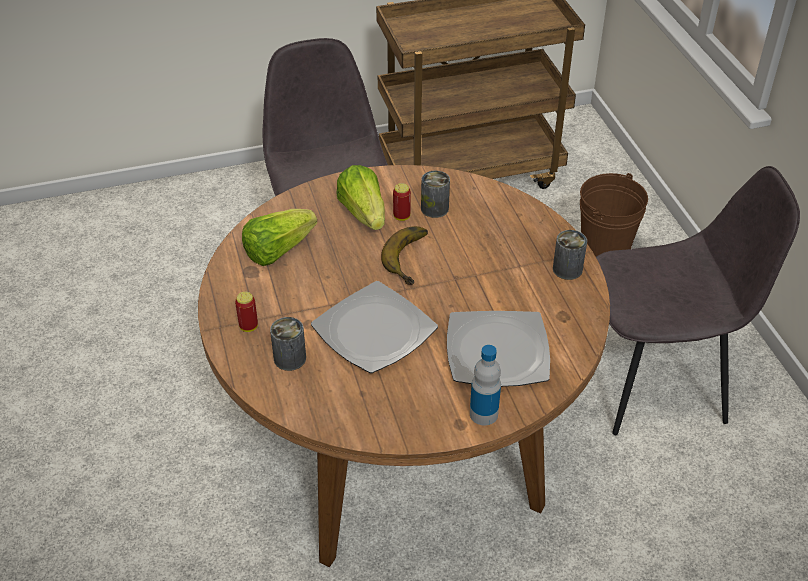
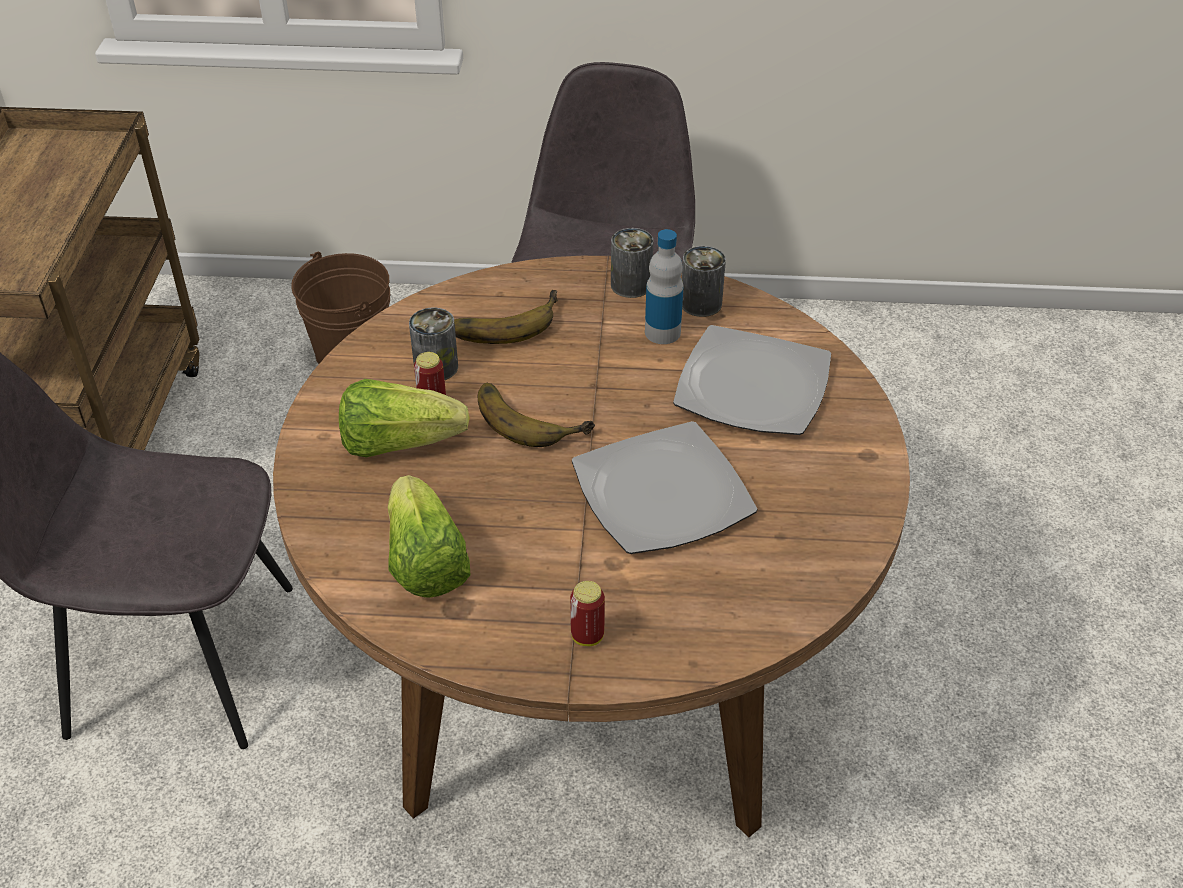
camera: 70 degrees left, 0 degrees up
(290, 358) = (679, 600): can -> can (701, 303)
(483, 414) = (857, 429): bottle -> bottle (662, 332)
(493, 222) = (502, 321): none -> banana

